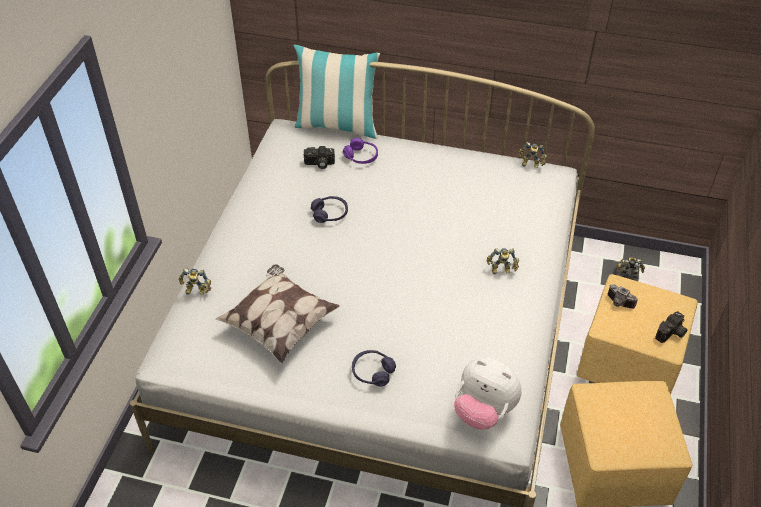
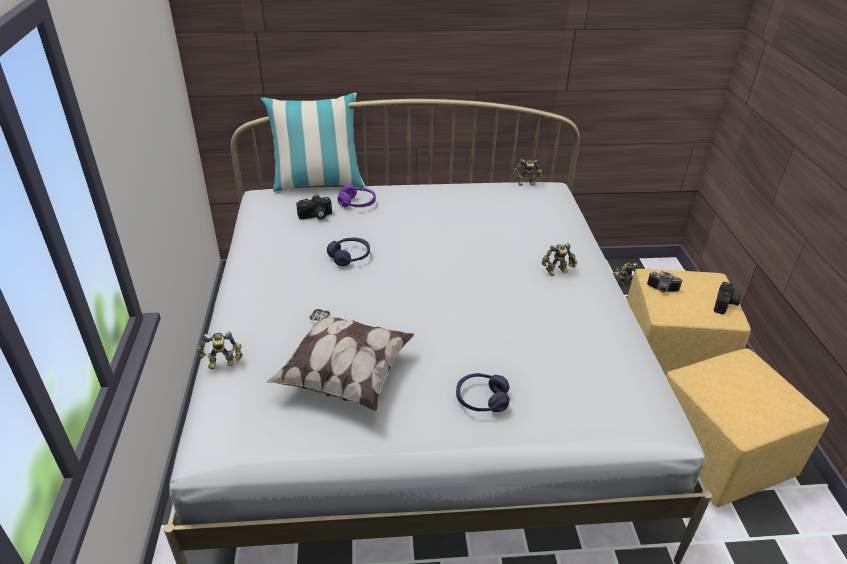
camera: 20 degrees left, 10 degrees down
(483, 411) = (628, 409): plush toy -> none

